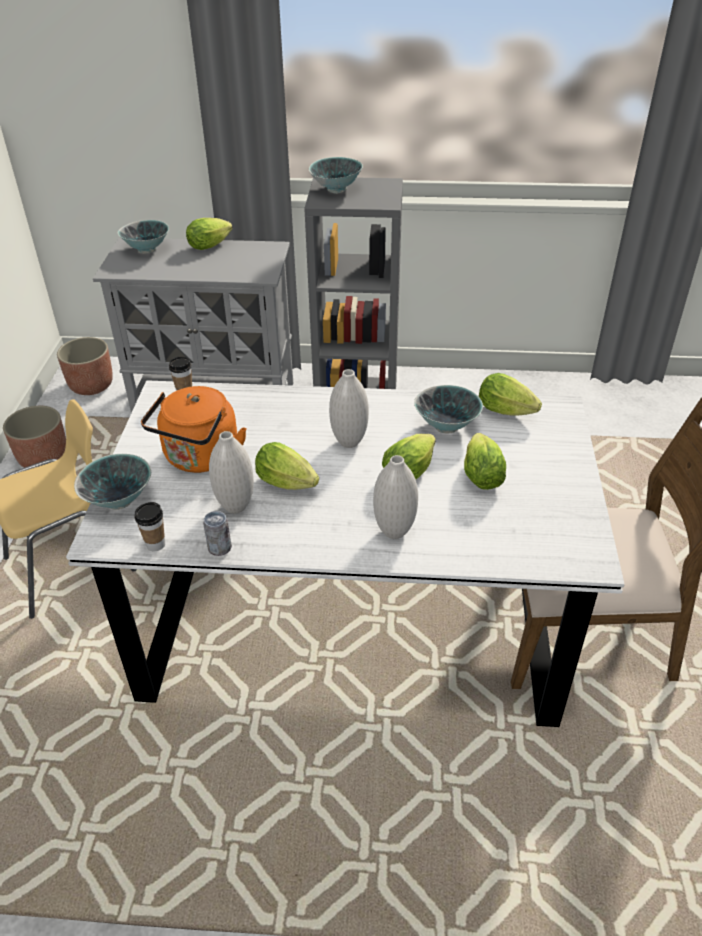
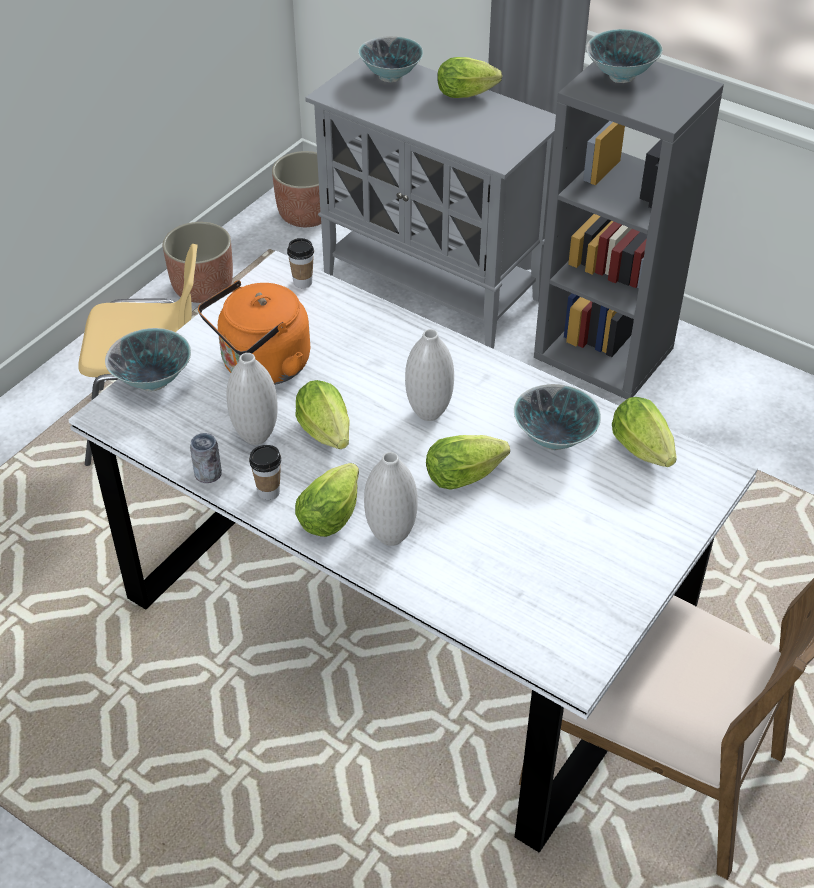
camera: 30 degrees right, 5 degrees up
(155, 544) = (153, 443): cup -> cup (268, 492)
(481, 473) = (542, 513): lettuce -> lettuce (332, 513)

